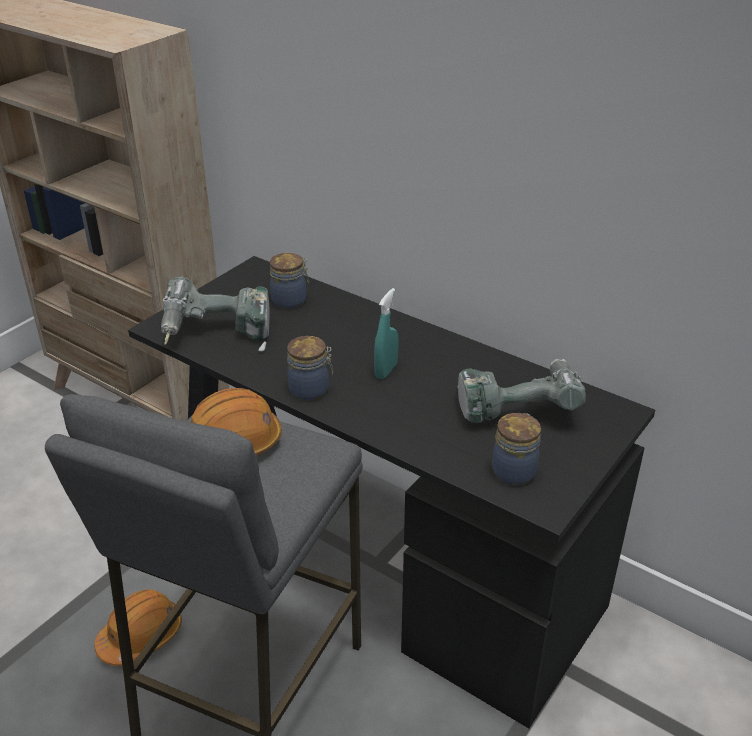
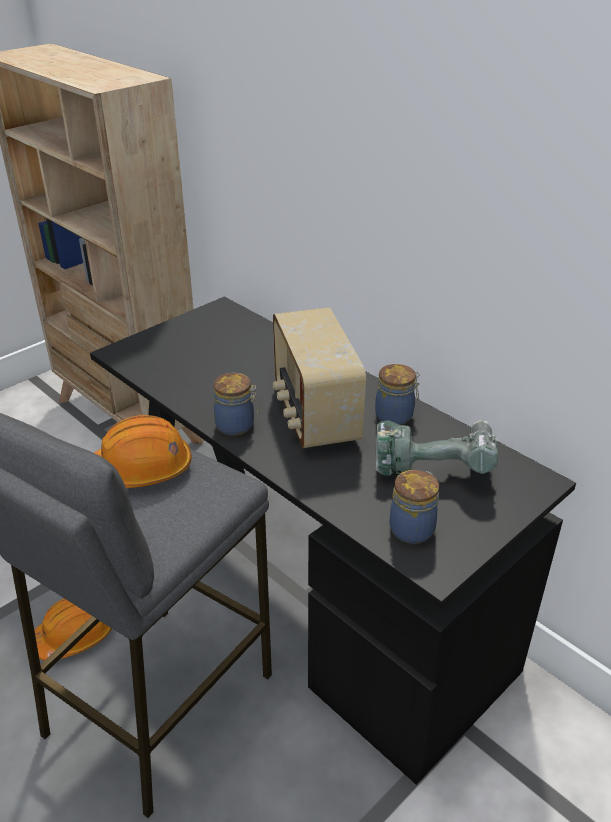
camera: 10 degrees right, 0 degrees up
(217, 335) = (167, 366): power drill -> none
(290, 301) = (244, 340): jar -> jar (395, 415)
(386, 371) = (314, 415): turquoise spray bottle -> radio

